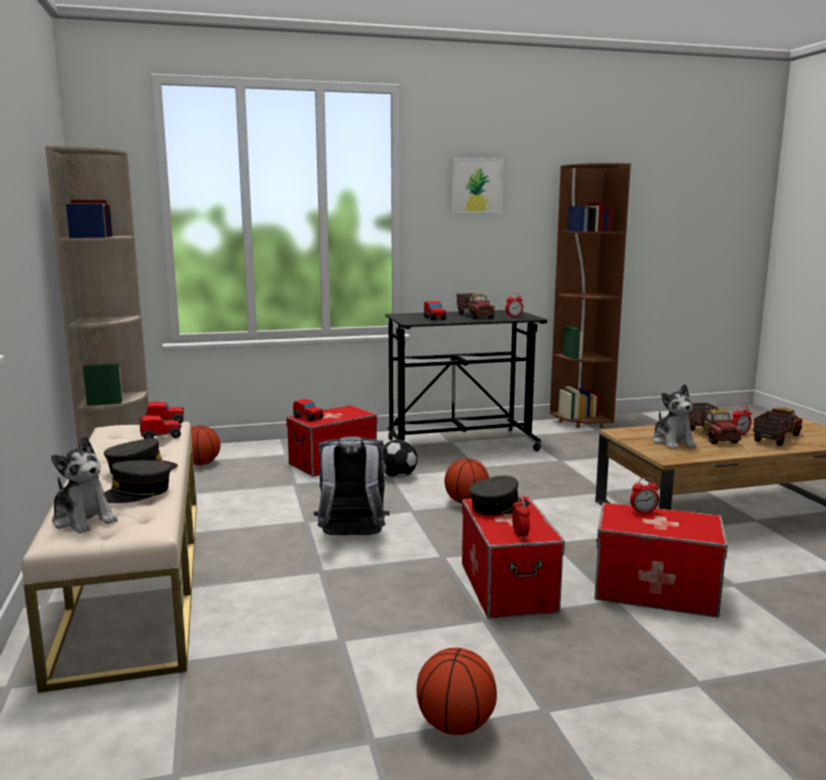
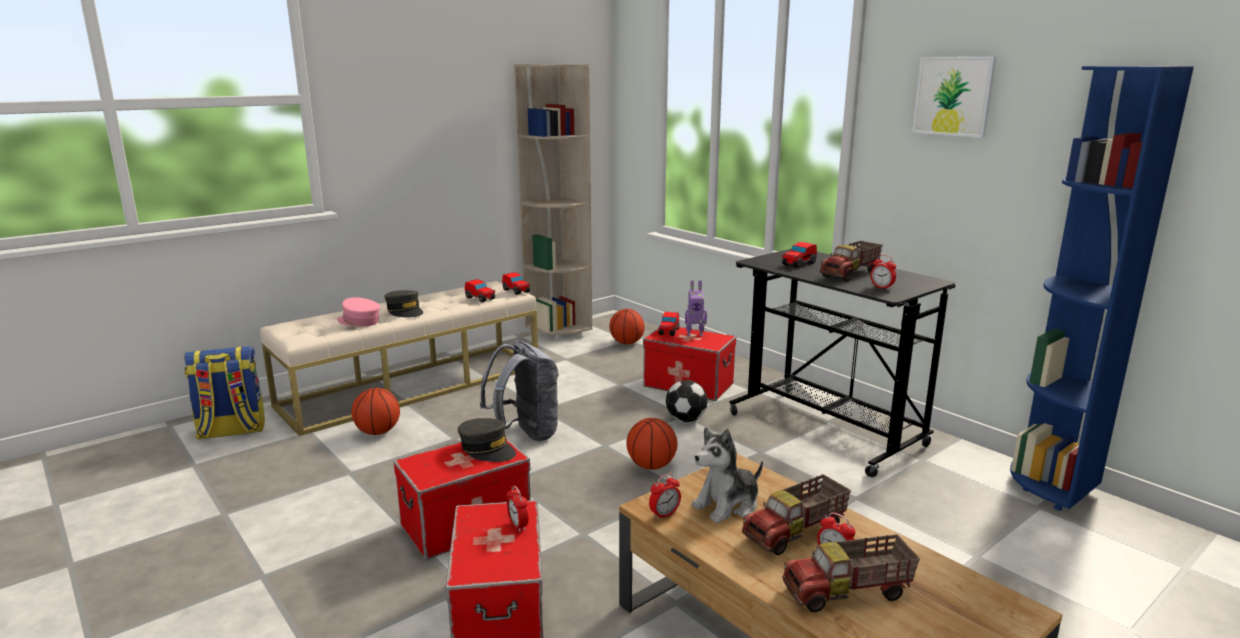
camera: 65 degrees right, 5 degrees up
(84, 520) = (312, 323): plush toy -> none
(85, 735) = (231, 431): none -> backpack
(136, 493) = (359, 321): grey cap -> pink cap
(327, 413) = (694, 334): none -> toy robot
(455, 726) = (240, 541): basketball -> basketball (377, 432)
(520, 535) = (422, 469): alarm clock -> alarm clock (664, 515)
(581, 424) = (1047, 490): brown bookcase -> blue bookcase
(775, 438) = (848, 592): toy truck -> toy truck turned 150 degrees clockwise

